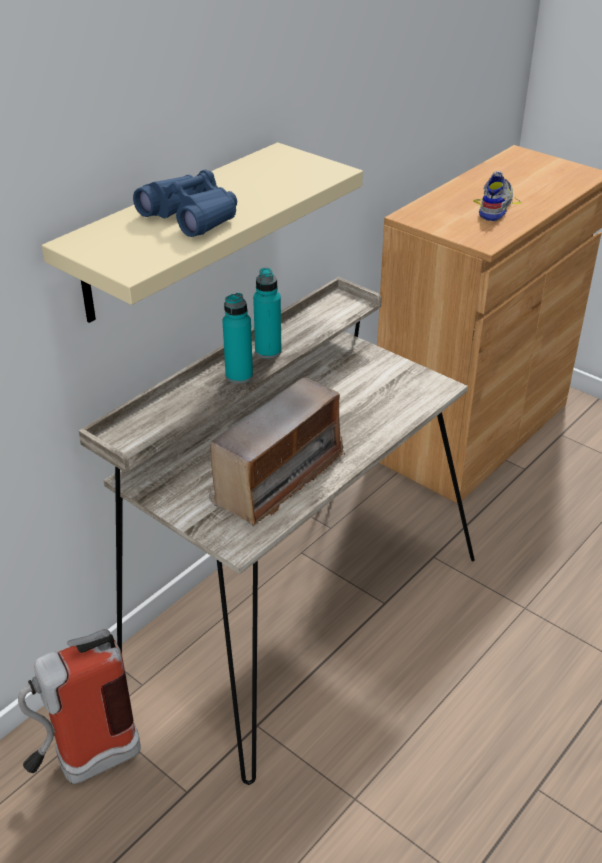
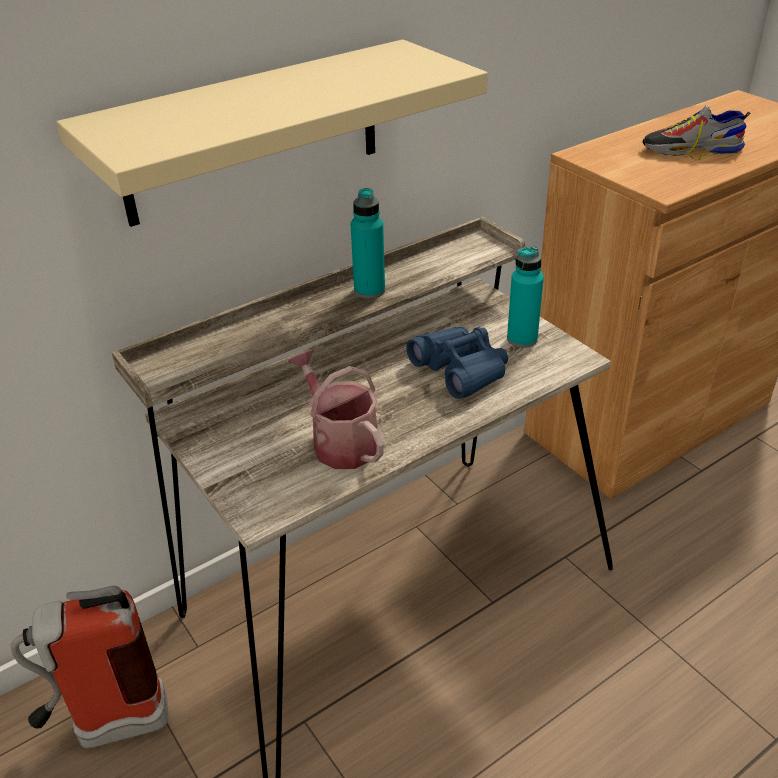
camera: 15 degrees right, 0 degrees up
(191, 217) = (246, 105): blue binoculars -> blue binoculars (460, 370)
(239, 376) = (324, 314): turquoise bottle -> turquoise bottle (522, 339)
(279, 478) = (340, 441): radio -> watering can
(494, 204) = (691, 149): shoe -> shoe turned 120 degrees counterclockwise

